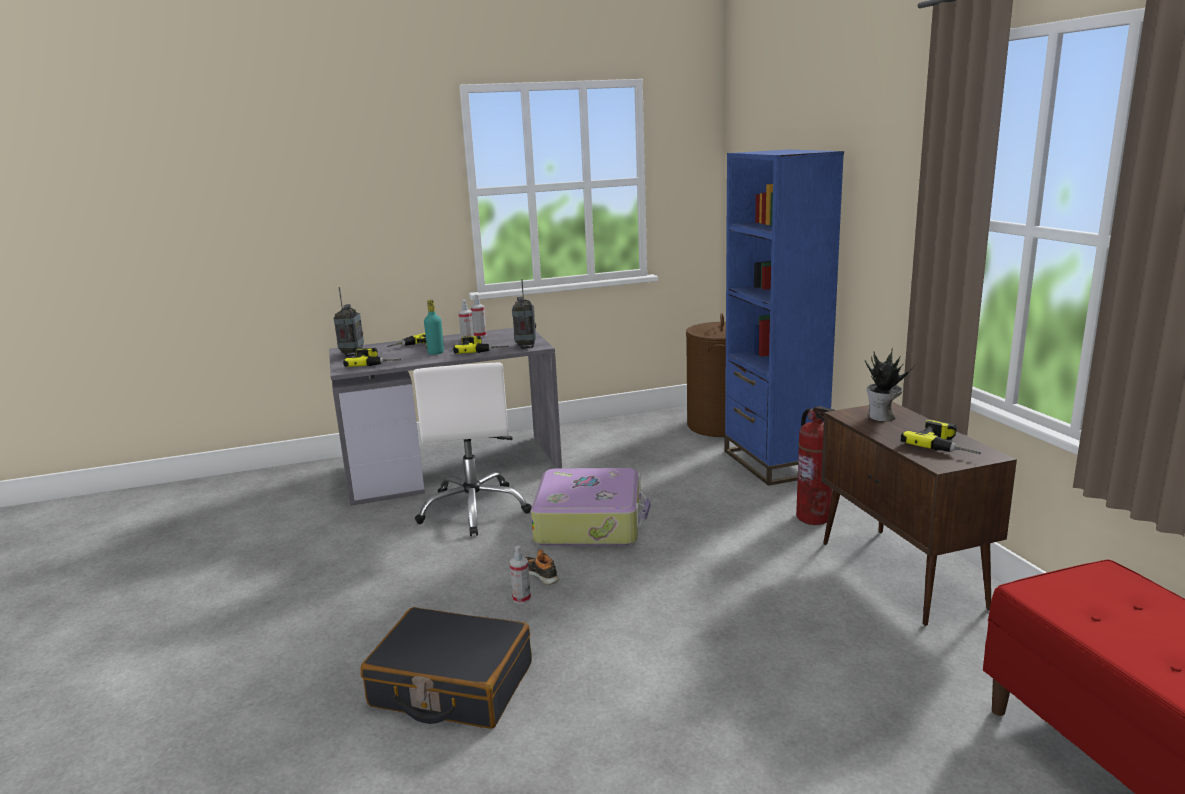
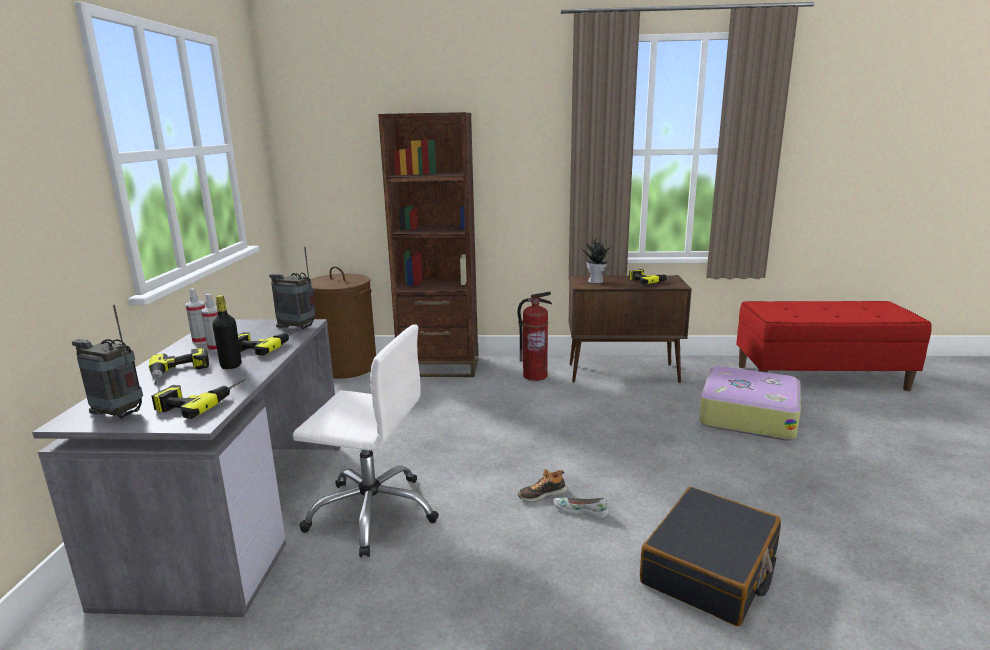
camera: 70 degrees left, 0 degrees up
(436, 353) = (231, 366): turquoise bottle -> black bottle
(521, 598) = (580, 510): spray bottle -> white shoe
(590, 522) = (466, 453): suitcase -> suitcase (747, 415)
(773, 462) = (439, 367): blue bookcase -> brown bookcase

